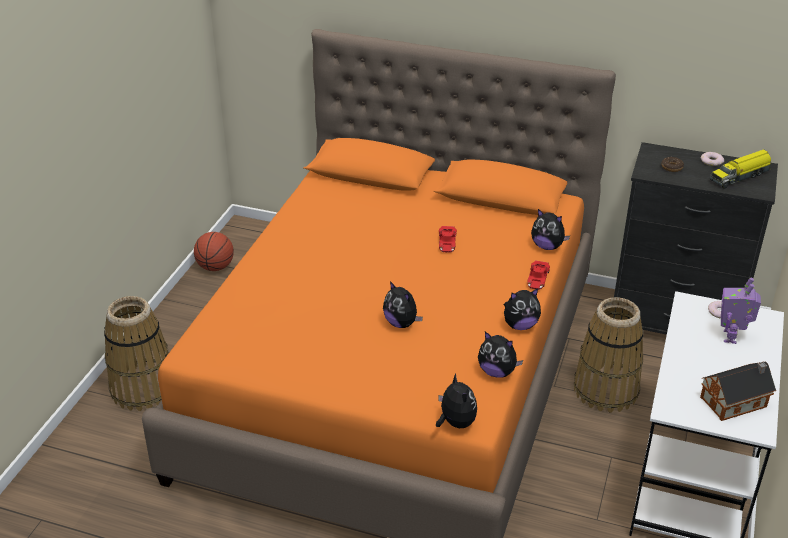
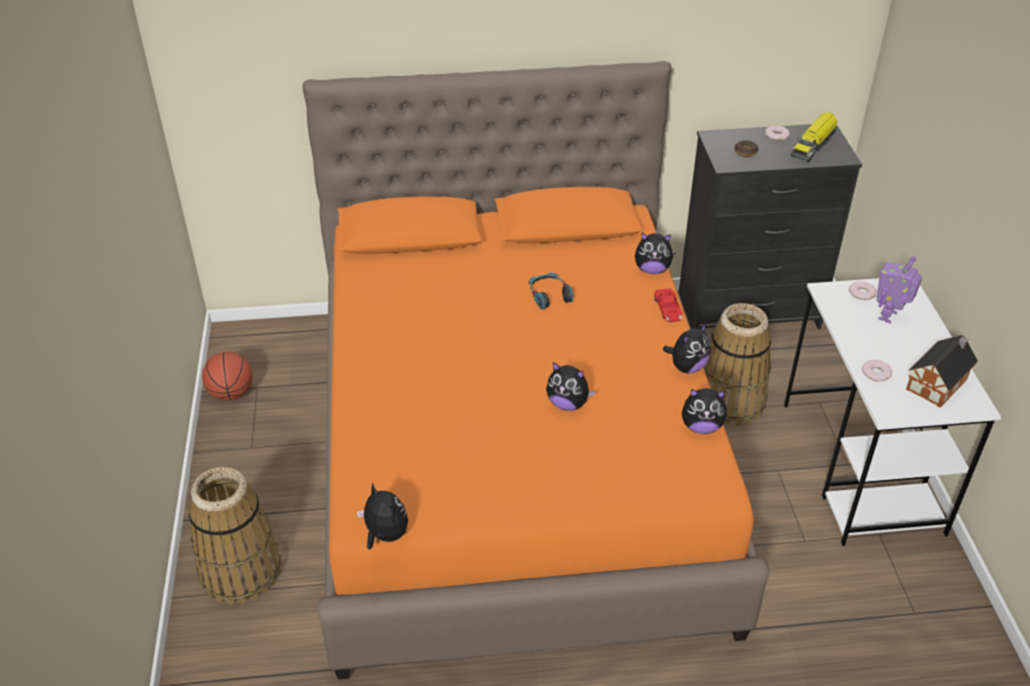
camera: 25 degrees left, 5 degrees up
(447, 242) = (549, 295): red toy car -> headphones
(455, 423) = (701, 498): plush toy -> plush toy (384, 535)
(682, 377) = (876, 373): none -> donut
(731, 337) = (889, 316): toy robot -> toy robot turned 45 degrees clockwise

